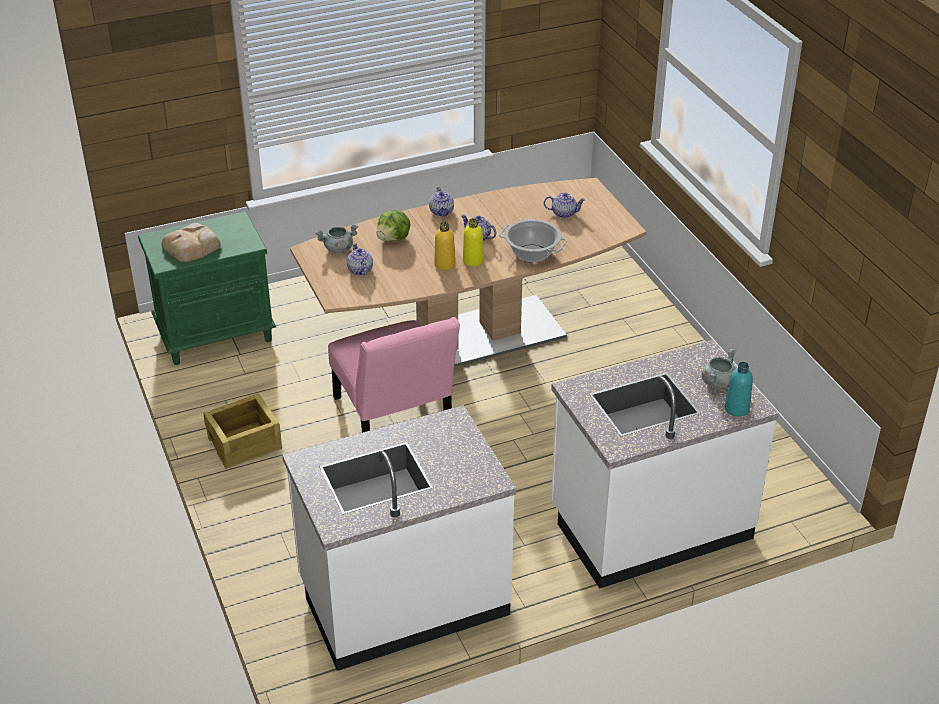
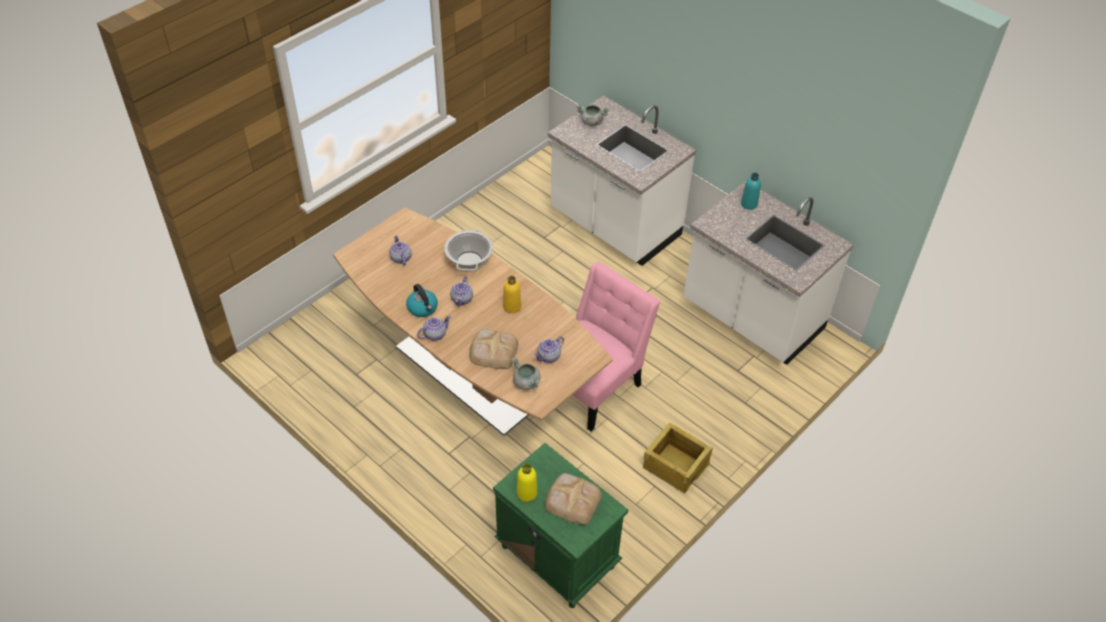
camera: 115 degrees left, 10 degrees up
(393, 239) = (493, 351): lettuce -> bread
(473, 261) = (497, 292): yellow bottle -> yellow bottle (526, 493)
(482, 212) = (423, 308): none -> kettle
(736, 408) = (611, 111): turquoise bottle -> turquoise bottle (749, 204)

